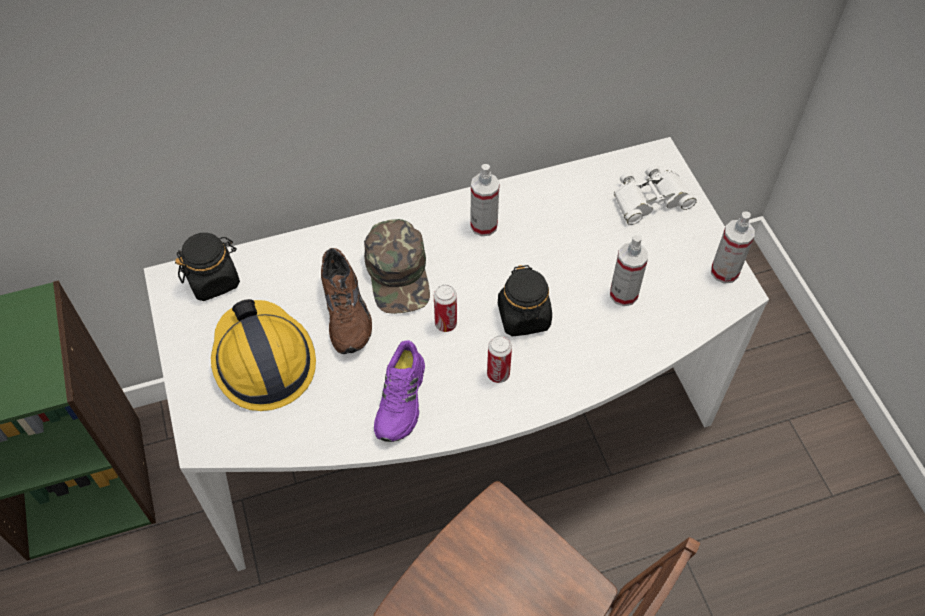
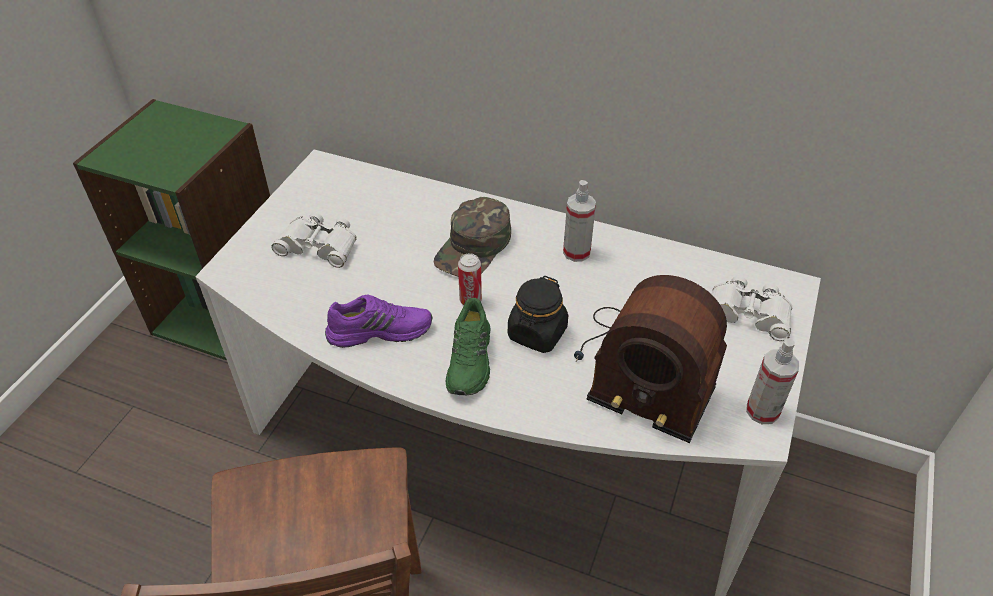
camera: 40 degrees right, 10 degrees down
(213, 280) = (346, 179): black jar -> none
(263, 361) = (318, 246): hard hat -> white binoculars
(348, 311) = (410, 249): brown shoe -> none
(402, 400) = (380, 330): purple shoe -> purple shoe turned 150 degrees counterclockwise
(498, 374) = (471, 360): can -> green shoe
(623, 294) = (643, 369): spray bottle -> radio

